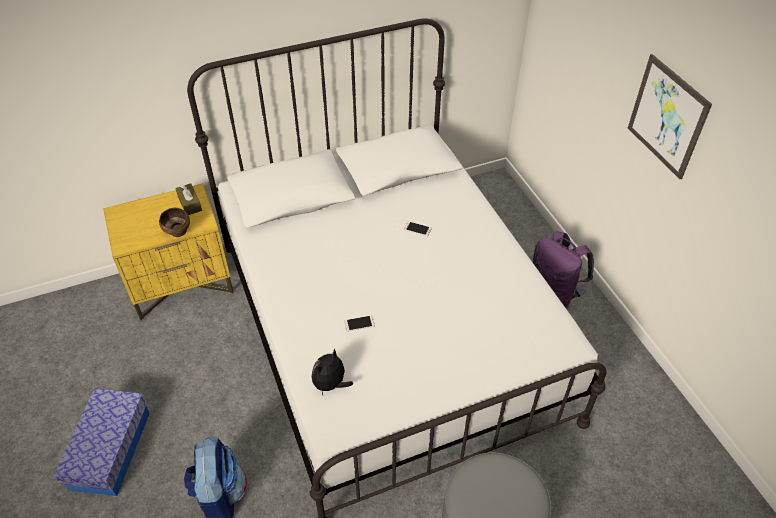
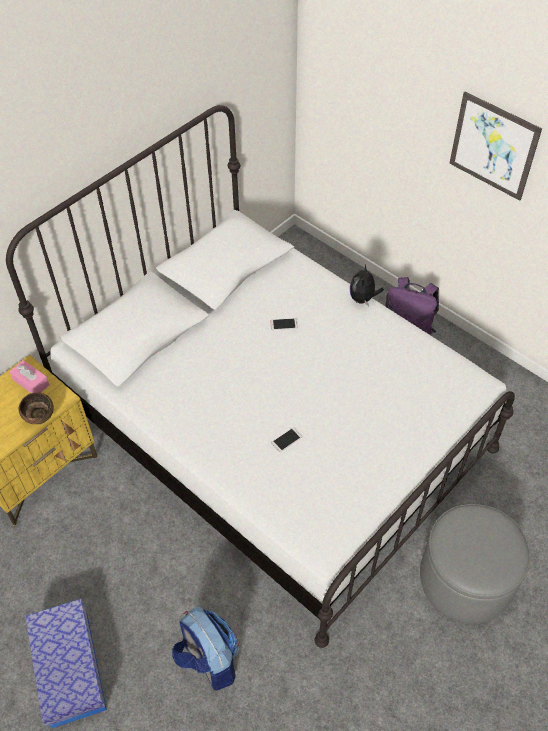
camera: 25 degrees left, 5 degrees up
(190, 204) = (31, 382): brown tissue box -> pink tissue box
(331, 385) = (296, 509): plush toy -> plush toy (363, 299)

